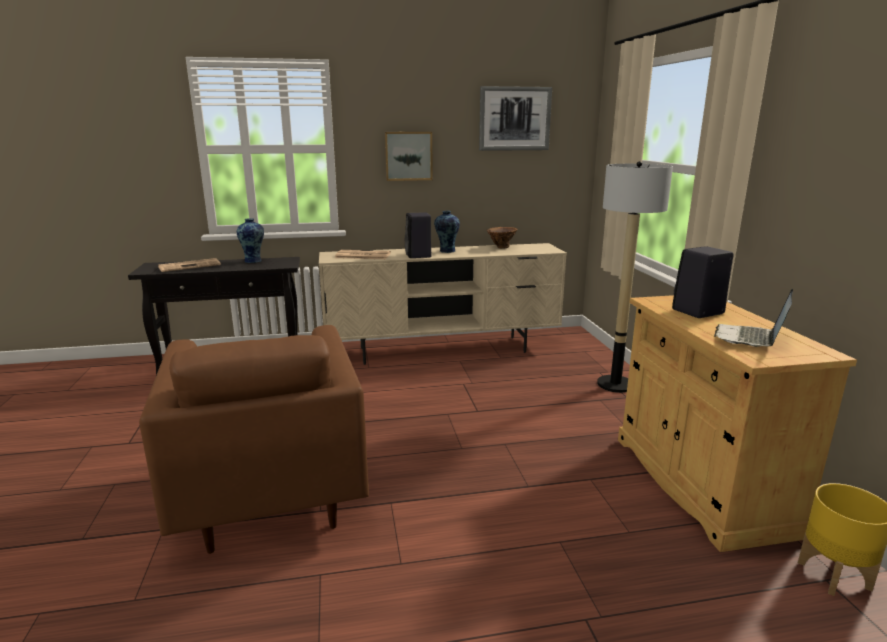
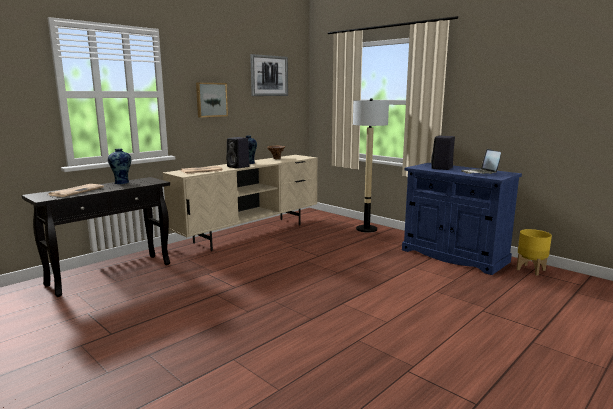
camera: 35 degrees left, 5 degrees down
(270, 492) = (268, 322): brown armchair -> none
(700, 483) = (454, 256): beige cabinet -> blue cabinet

